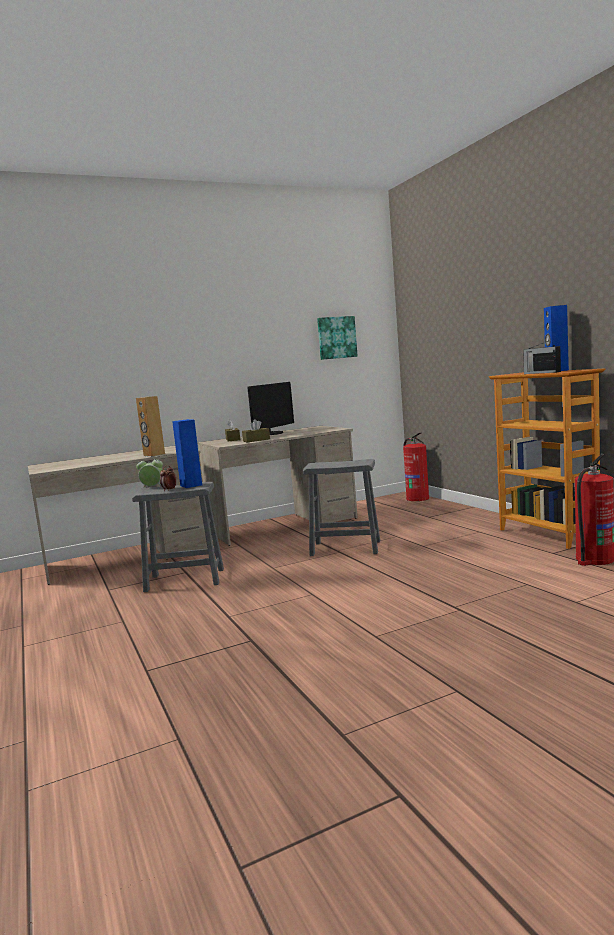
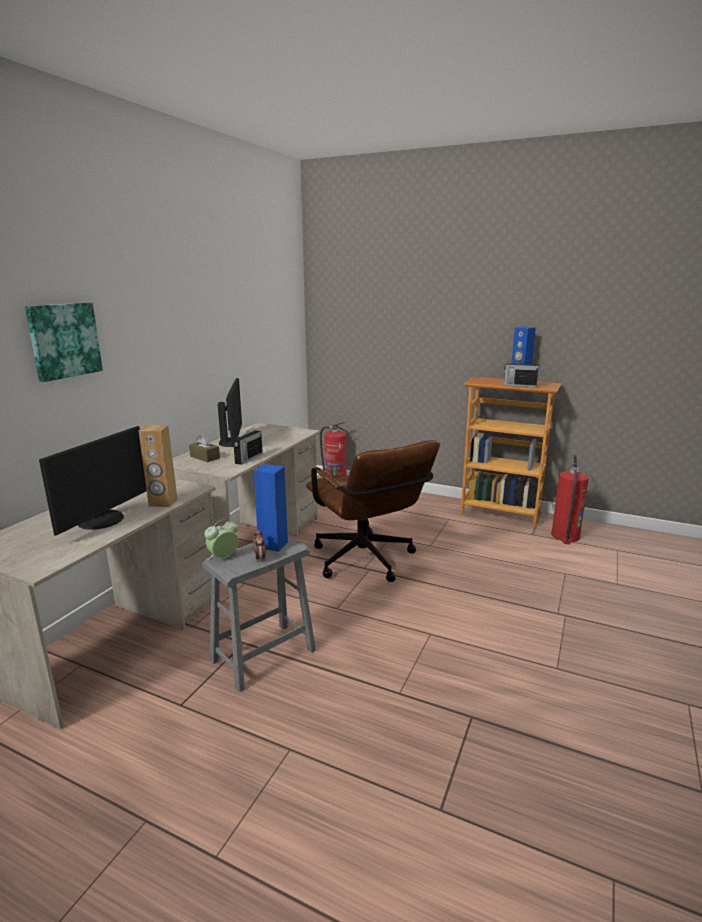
camera: 40 degrees left, 10 degrees up
(109, 459) = (103, 520): none -> monitor
(256, 440) = (248, 458): brown tissue box -> radio
(336, 337) = (266, 323): picture -> picture (63, 340)
(345, 548) = (367, 563): grey stool -> brown office chair

